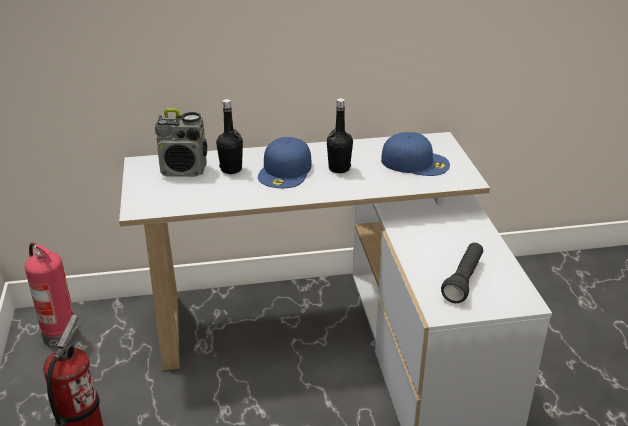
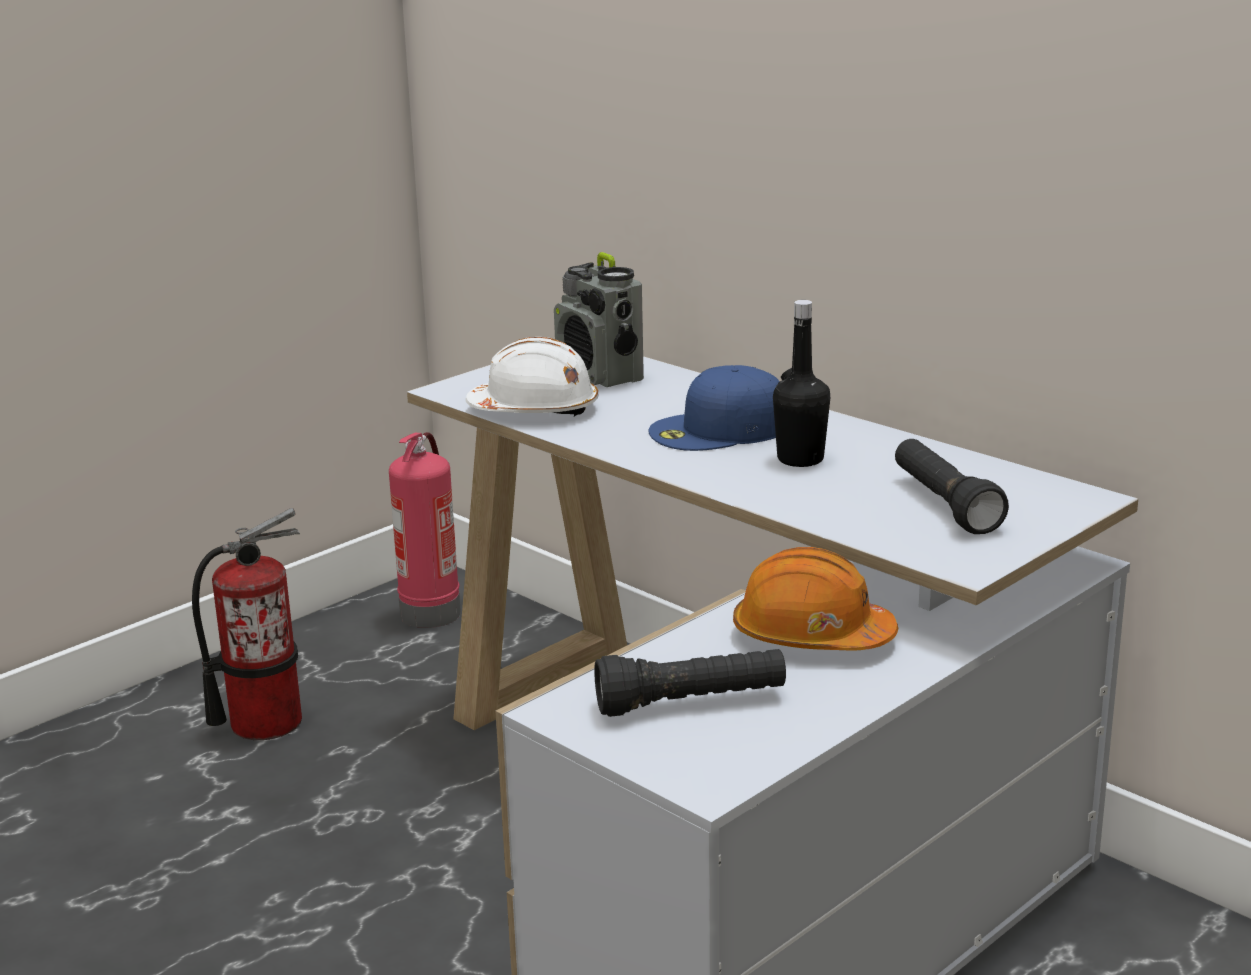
camera: 55 degrees right, 10 degrees down
(199, 199) = (535, 410): none -> white hard hat
(231, 169) = (657, 398): black bottle -> none
(416, 162) = (944, 505): blue cap -> black flashlight
(437, 234) = (811, 637): none -> orange hard hat

